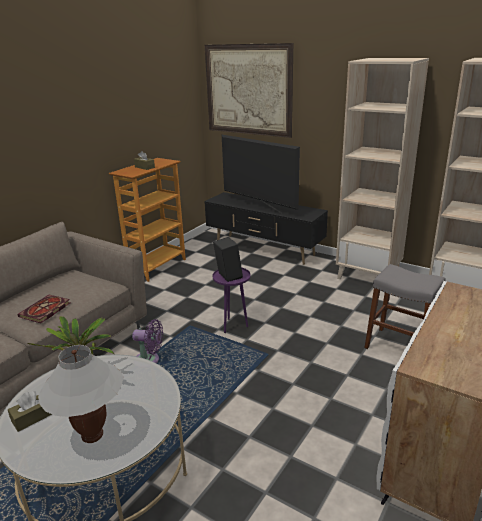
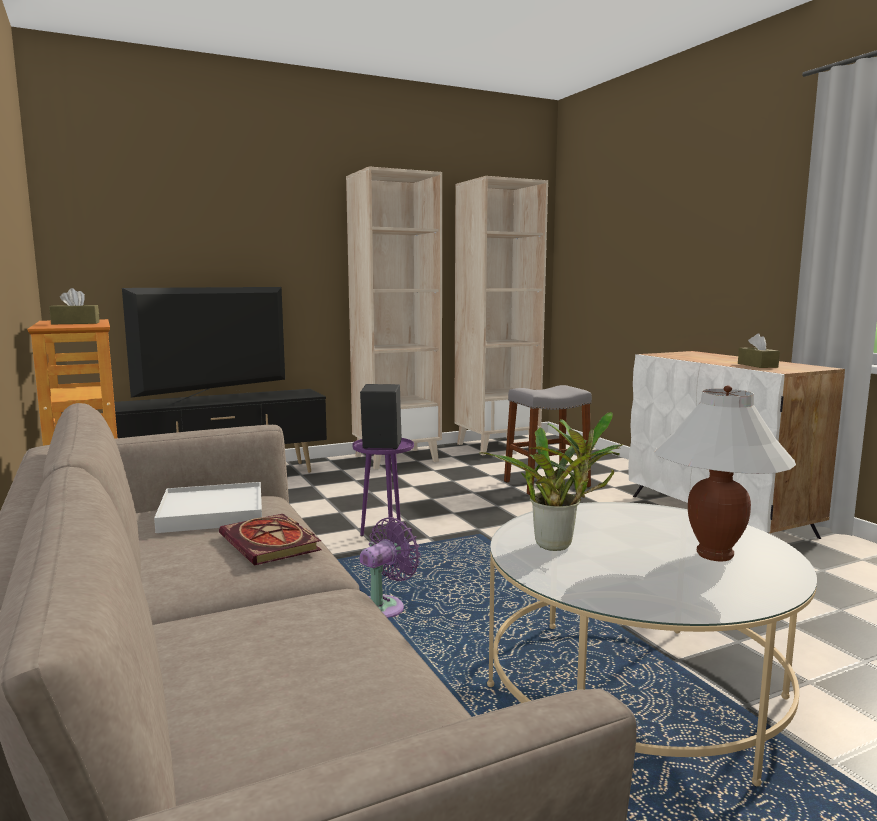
camera: 60 degrees left, 15 degrees down
(33, 417) = (638, 588): brown tissue box -> brown tissue box (757, 365)
(76, 285) = (212, 512): none -> white tray
(248, 90) = (148, 216): picture -> none
(259, 206) = (216, 400): television -> television turned 150 degrees clockwise

